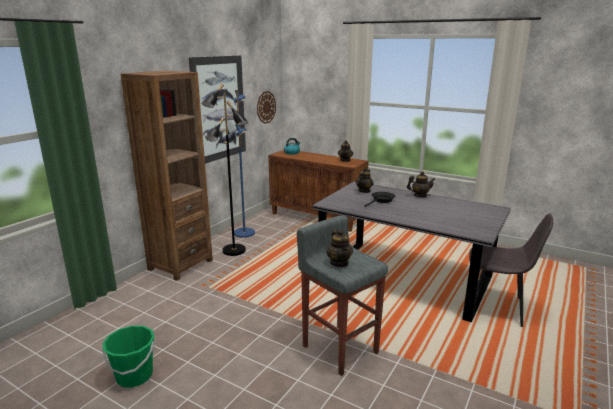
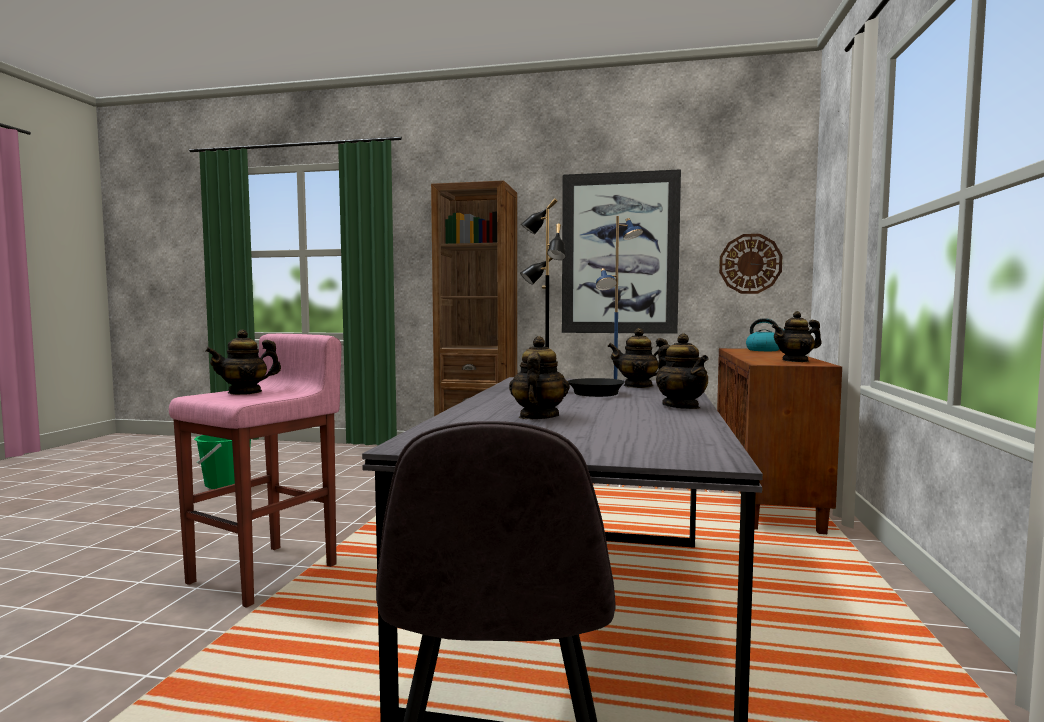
camera: 70 degrees right, 15 degrees down
(340, 348) = (266, 573): grey stool -> pink stool
(435, 215) = (538, 417): none -> teapot

